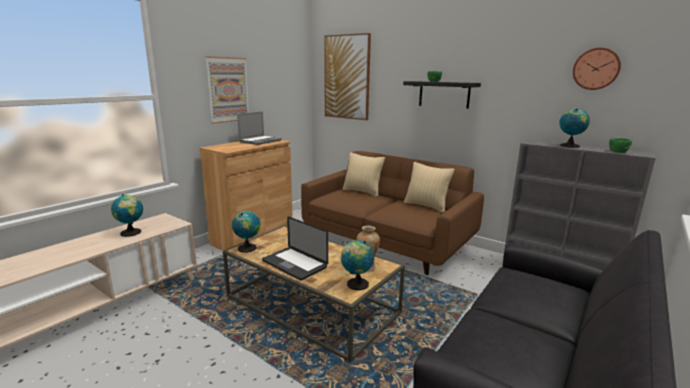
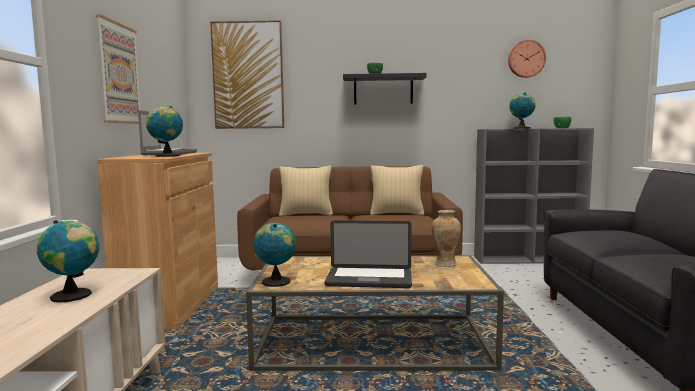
camera: 35 degrees left, 10 degrees down
(356, 284) = (467, 276): globe -> globe (166, 156)

